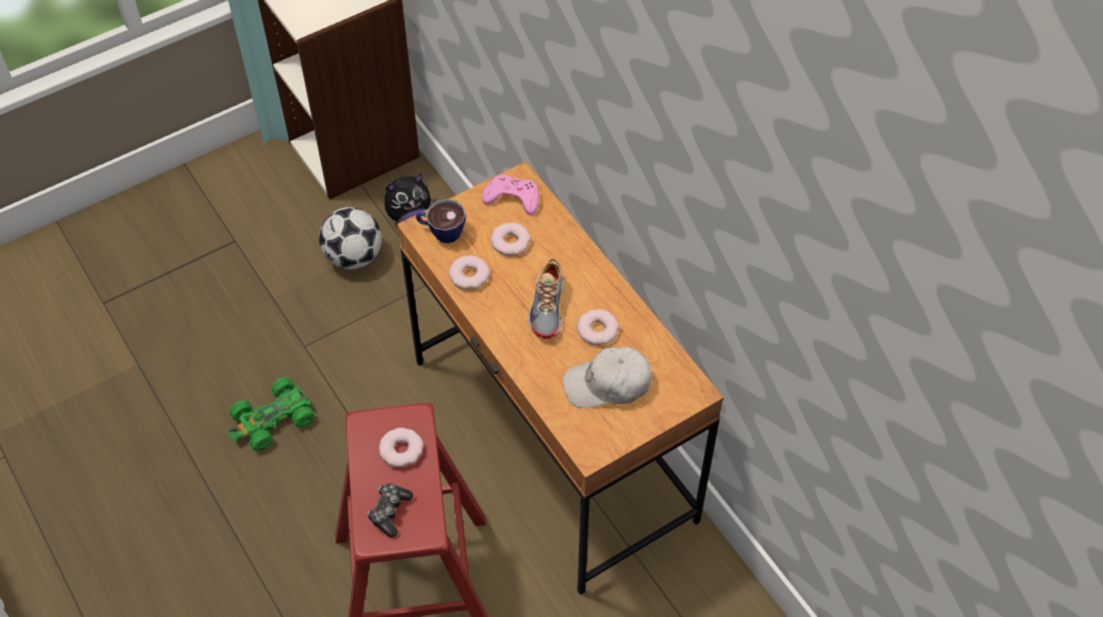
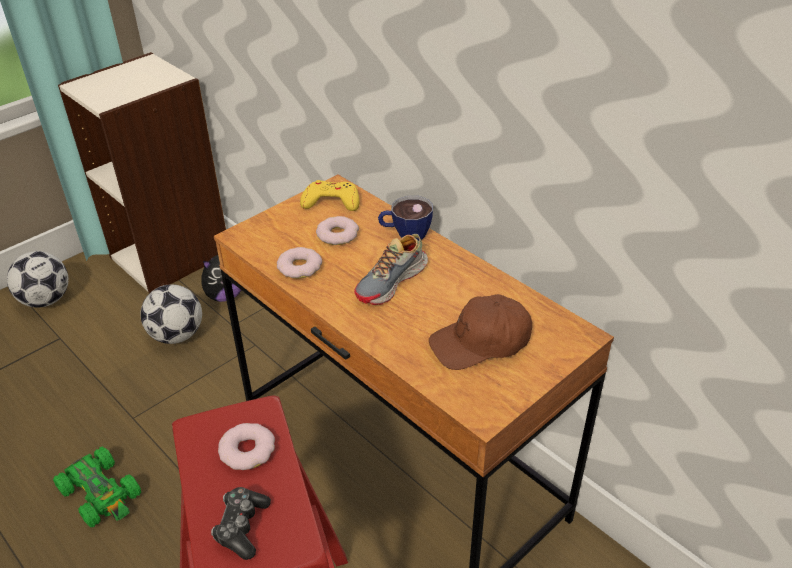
camera: 10 degrees left, 15 degrees down
(221, 190) = (46, 300): none -> football
(272, 420) = (101, 493): green toy car -> green toy car turned 90 degrees counterclockwise
(441, 232) = (262, 236): cup -> cup (405, 234)
(512, 197) = (331, 201): pink game controller -> yellow game controller
(548, 306) = (392, 282): shoe -> shoe turned 45 degrees clockwise
(597, 330) = (452, 295): donut -> none
(608, 384) = (481, 343): white cap -> brown cap

